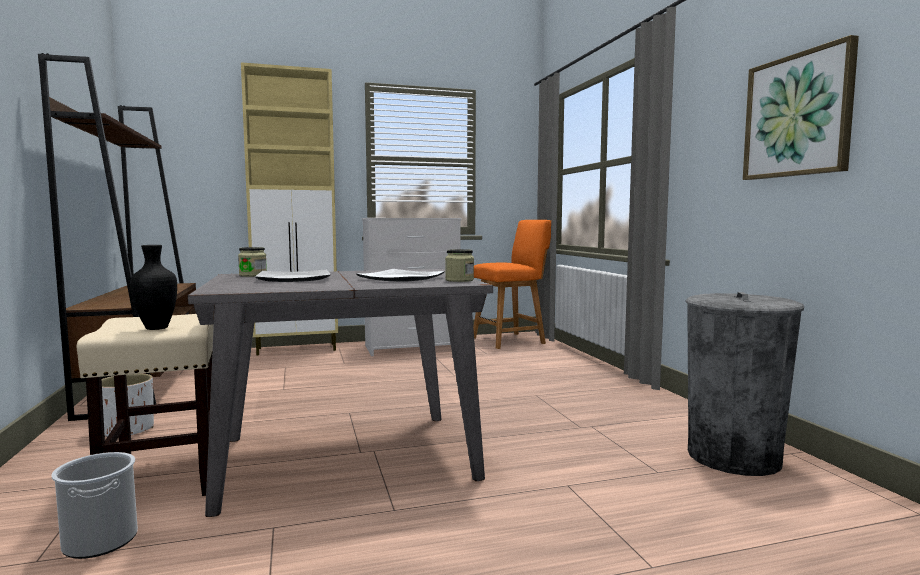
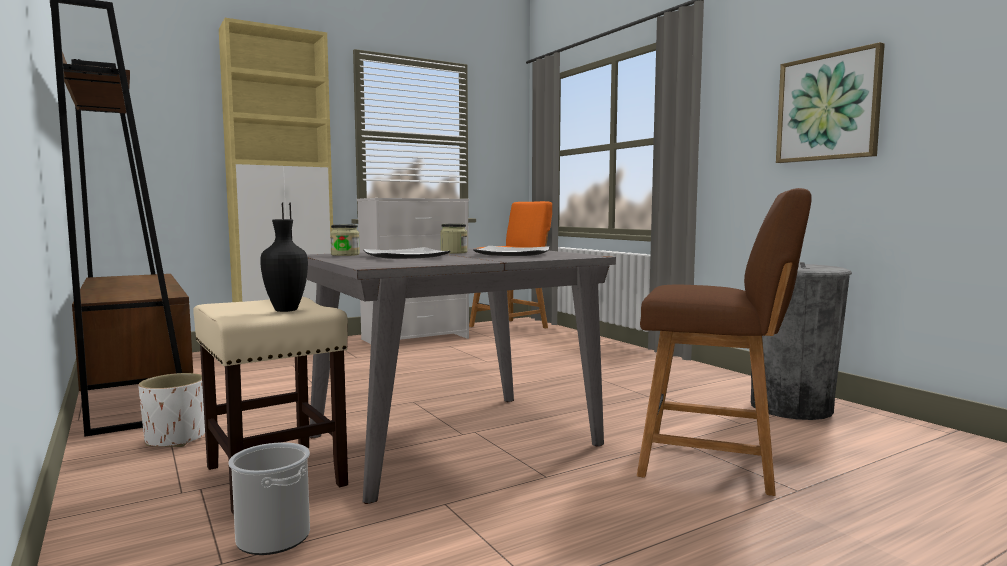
camera: 15 degrees left, 0 degrees up
(459, 280) = (572, 254): jar -> jar (454, 252)
(585, 516) = (715, 462): none -> brown chair

